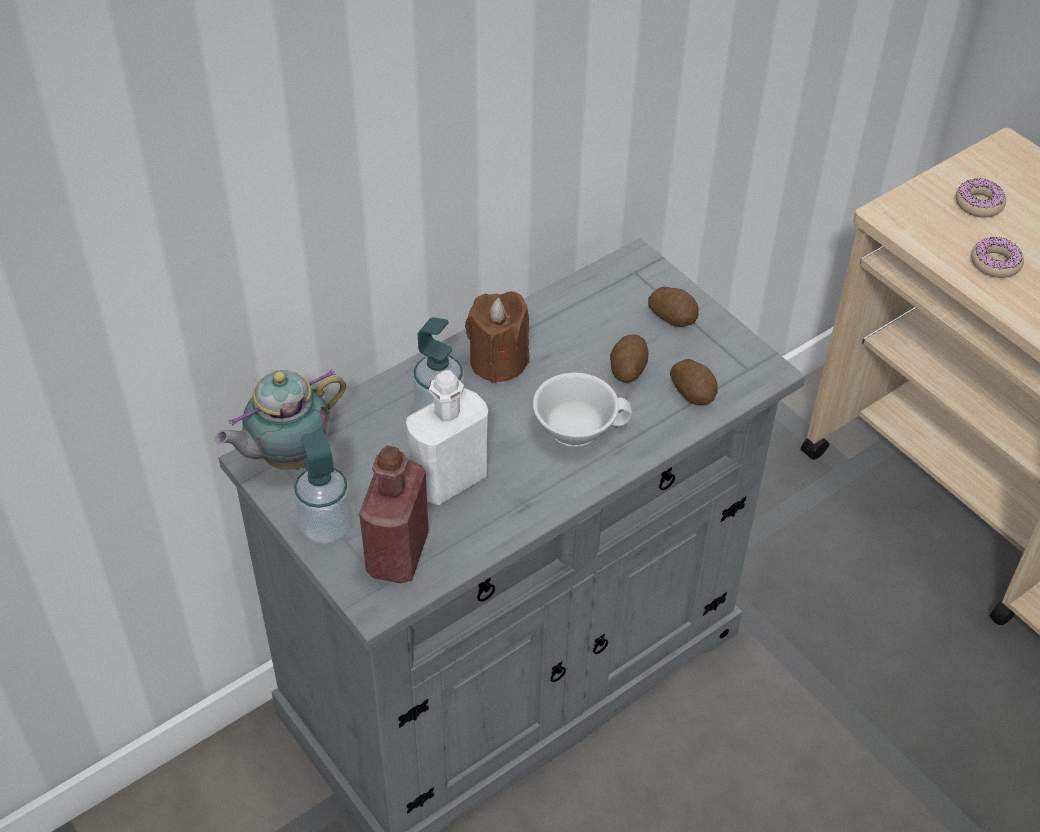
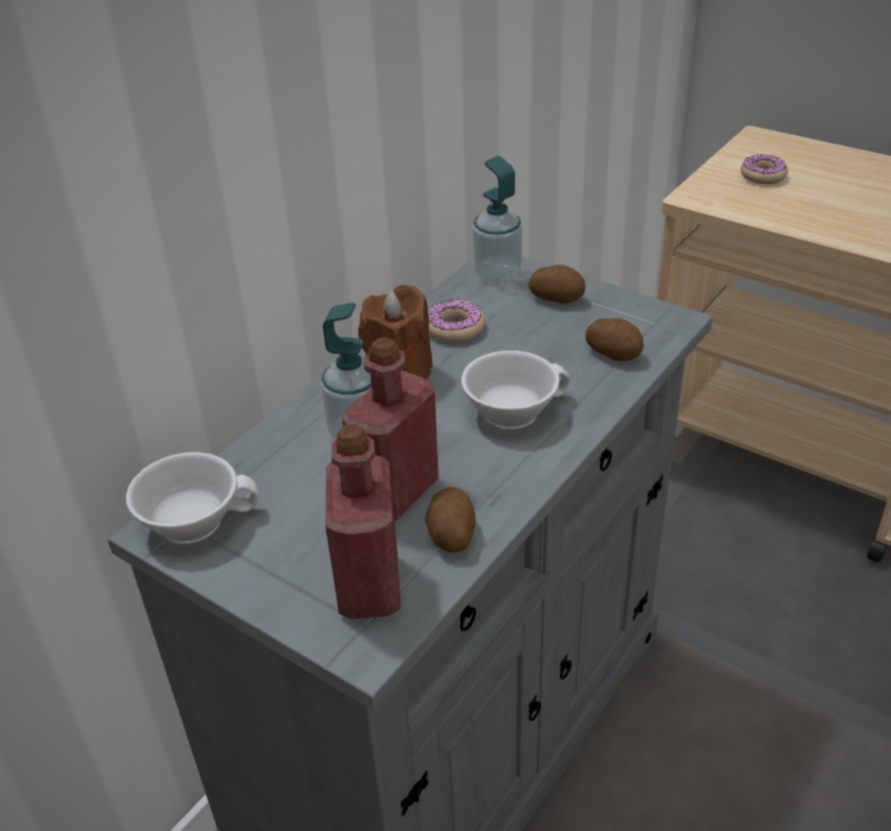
camera: 15 degrees left, 10 degrees down
(287, 457) = (194, 518): teapot -> white cup
(326, 528) = (269, 580): soap dispenser -> soap dispenser (497, 275)
(449, 479) = (396, 493): white bottle -> red bottle
(627, 369) = (536, 349): potato -> potato (451, 534)
(995, 263) = (806, 211): donut -> donut (455, 328)

